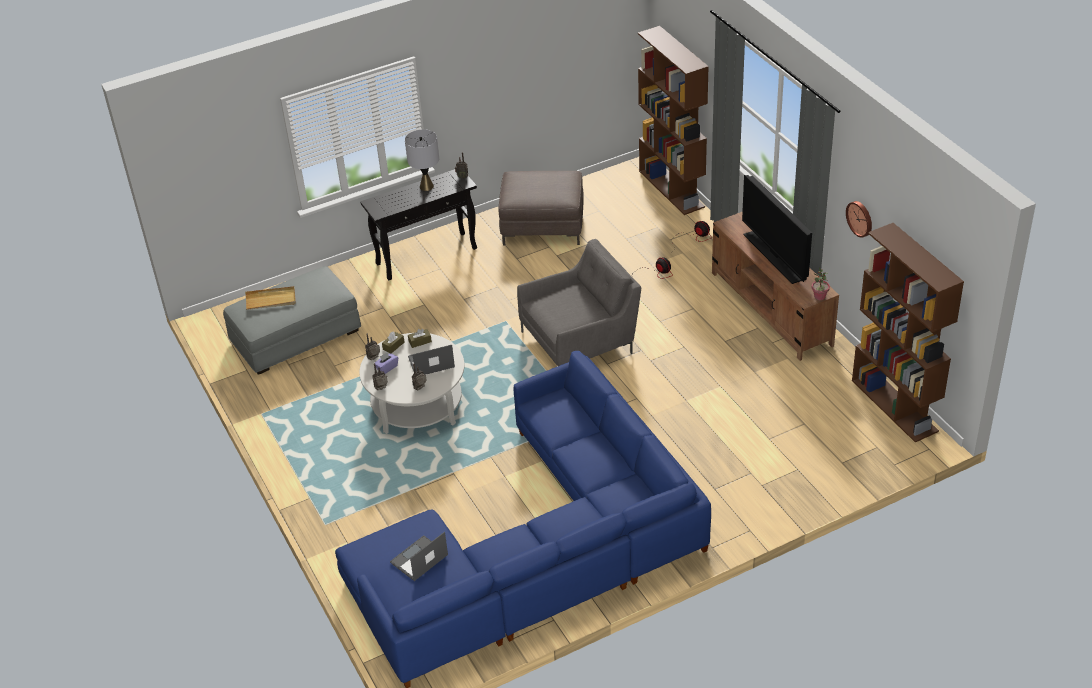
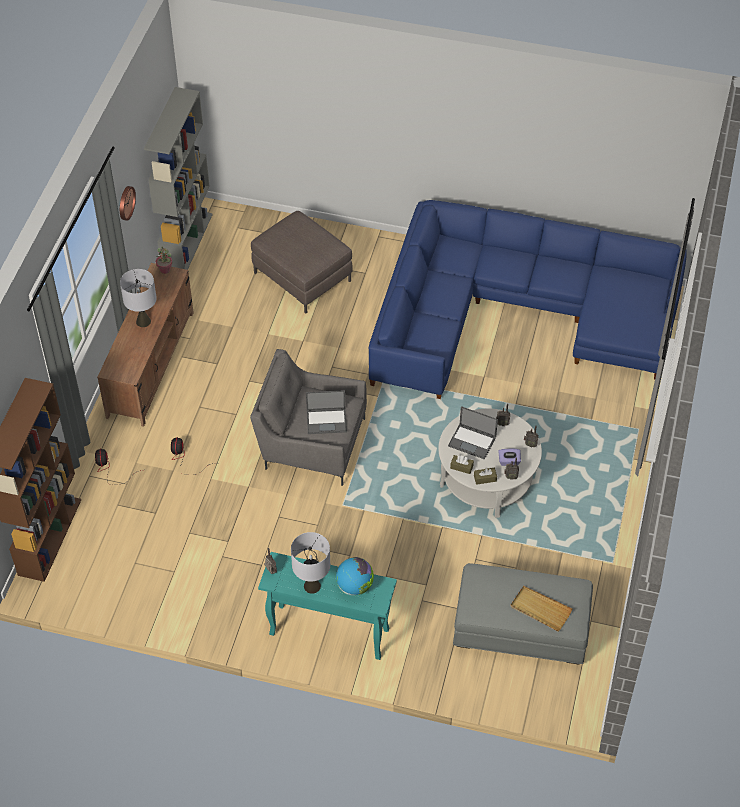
camera: 140 degrees left, 10 degrees up
(398, 202) = (354, 586): none -> globe
(418, 559) = (621, 302): laptop -> laptop (327, 421)
(427, 256) = (328, 632): black console table -> turquoise console table
(543, 226) = (198, 585): brown ottoman -> brown ottoman (302, 277)
(774, 257) = (143, 321): television -> grey table lamp
(895, 406) = (187, 241): brown bookcase -> grey bookcase

